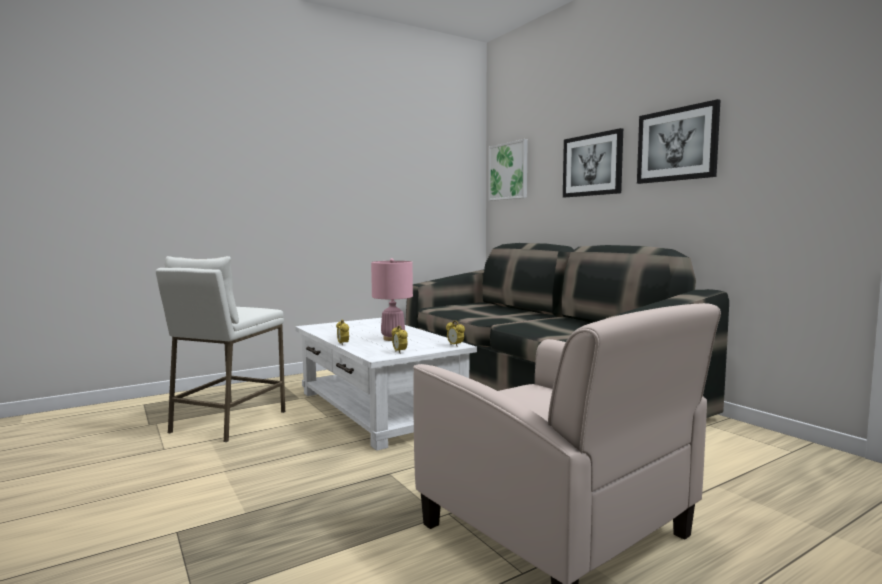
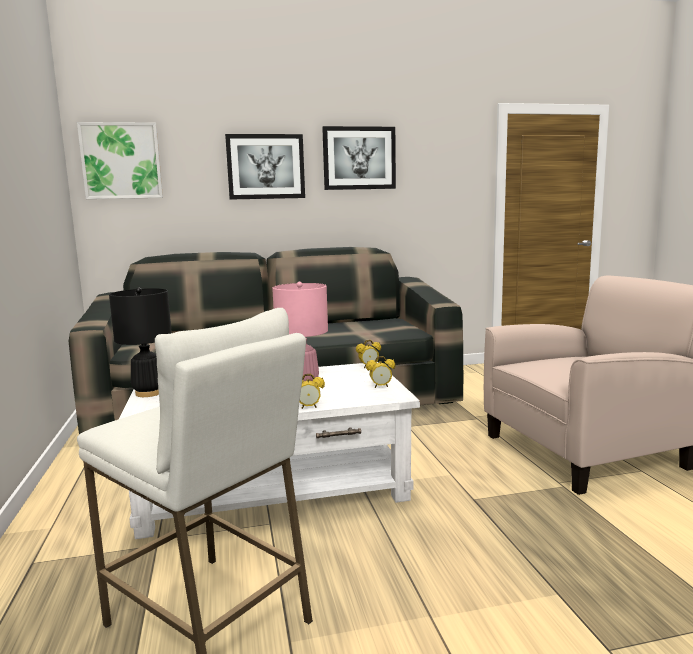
camera: 70 degrees left, 5 degrees up
(359, 321) = (149, 393): none -> black table lamp

